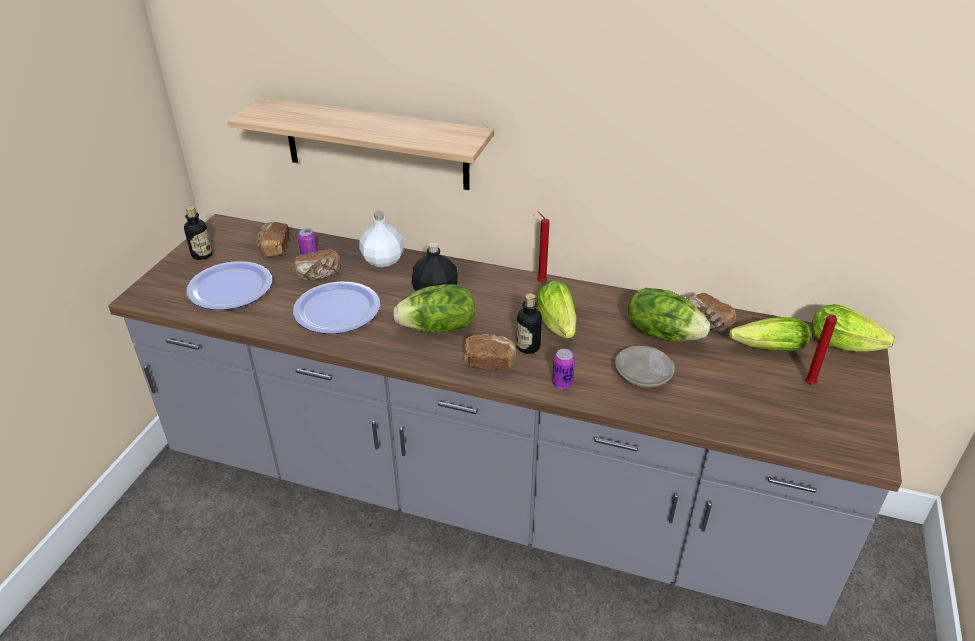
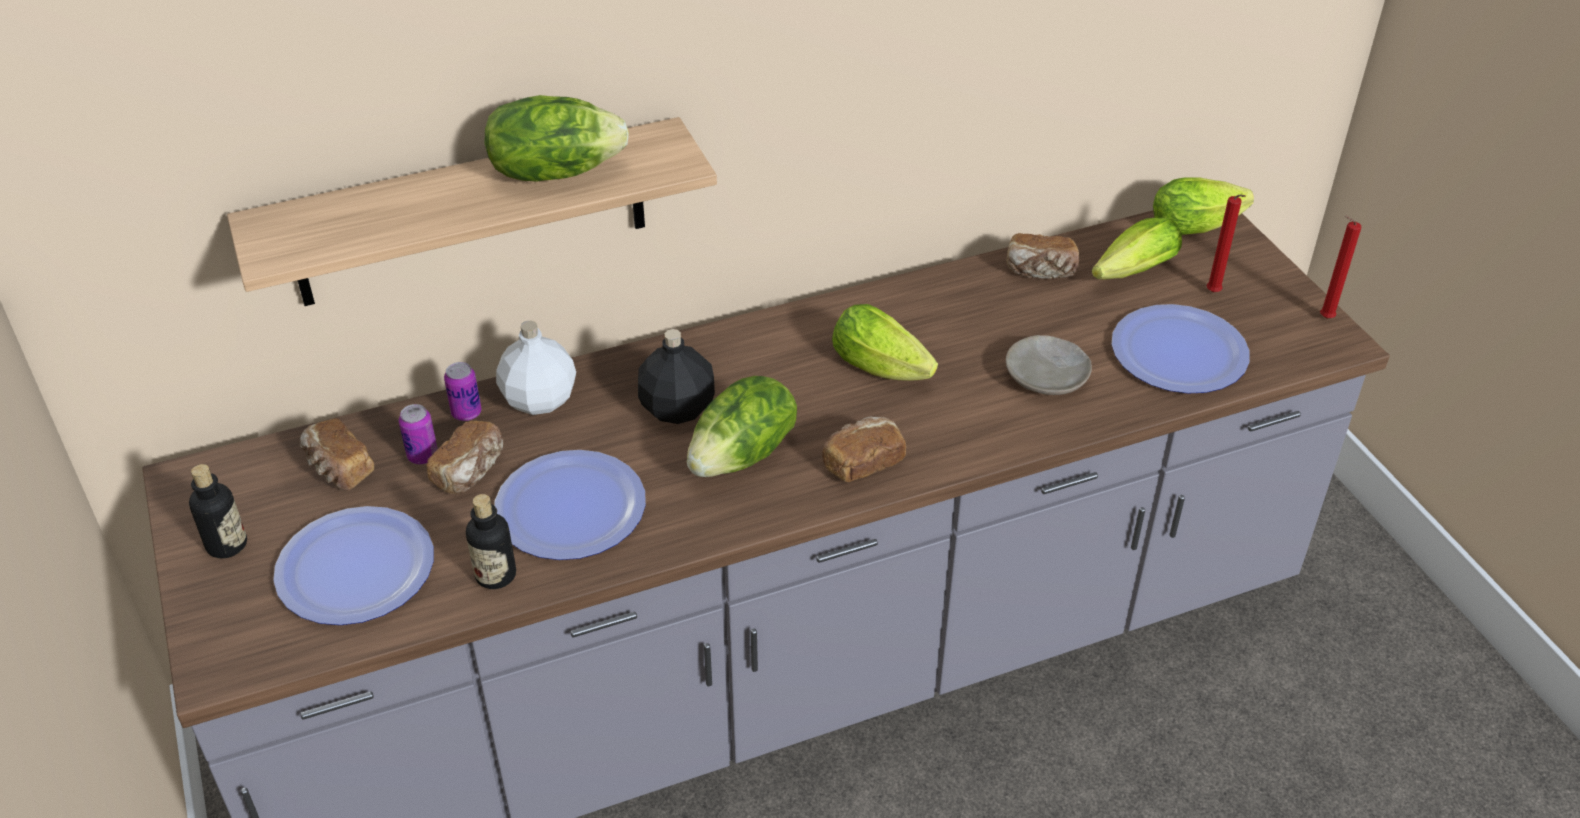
camera: 40 degrees left, 5 degrees up
(528, 347) = (883, 416): bottle -> bottle (495, 575)
(540, 281) = (791, 318): red candle -> red candle (1323, 318)
(562, 384) = (976, 440): can -> can (466, 413)
(662, 333) = (1009, 312): lettuce -> lettuce (555, 171)
(744, 404) = (1179, 352): none -> plate

